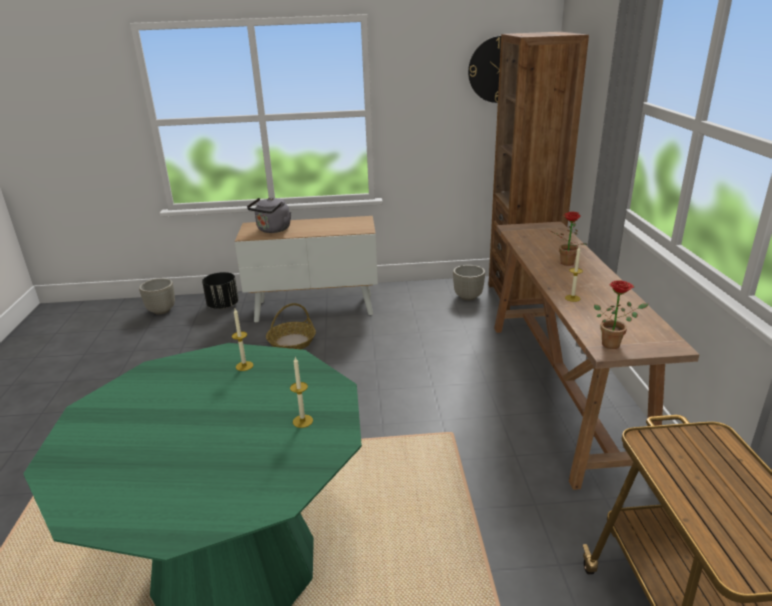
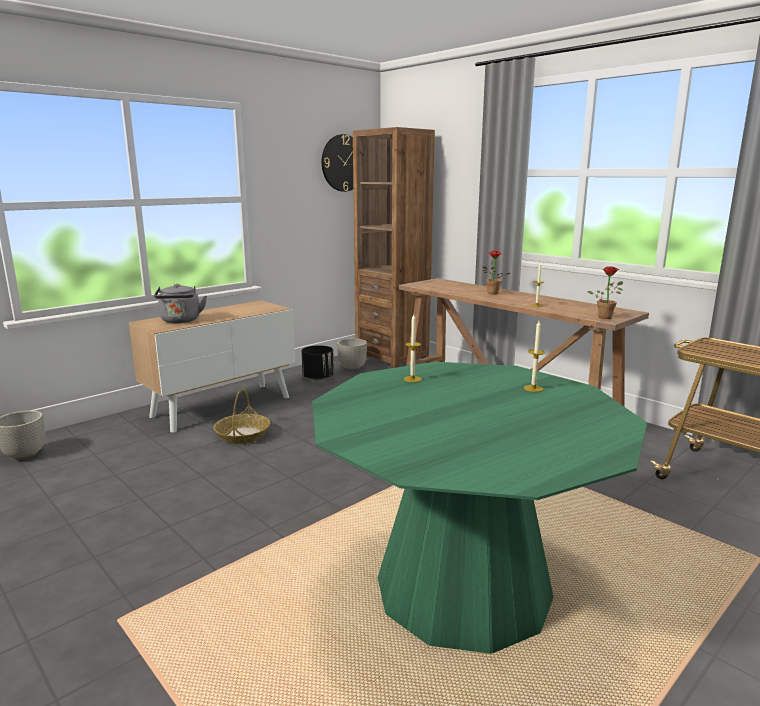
camera: 40 degrees left, 10 degrees down
(223, 305) = (108, 430): black planter -> black planter (318, 378)

